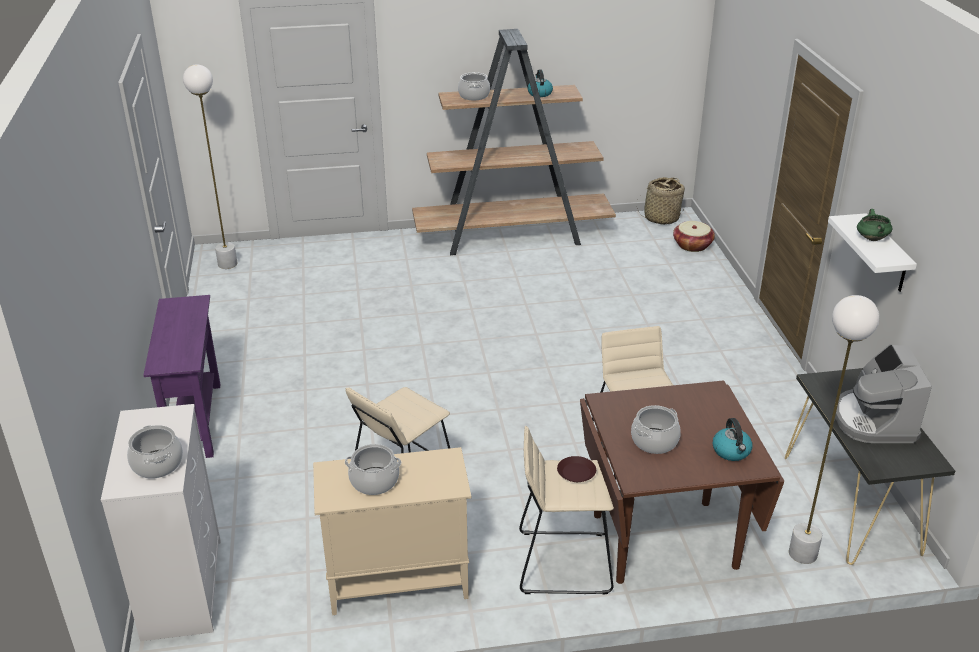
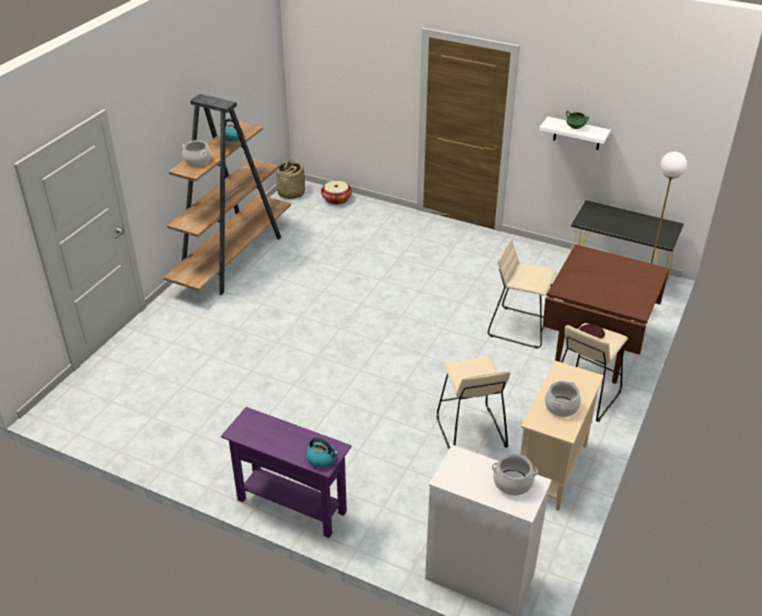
camera: 55 degrees left, 5 degrees up
(227, 264) = (82, 410): white floor lamp -> none
(654, 441) = (610, 291): cooking pot -> none
(731, 451) = (638, 272): kettle -> kettle (322, 459)
(873, 421) = (629, 223): coffee machine -> none

